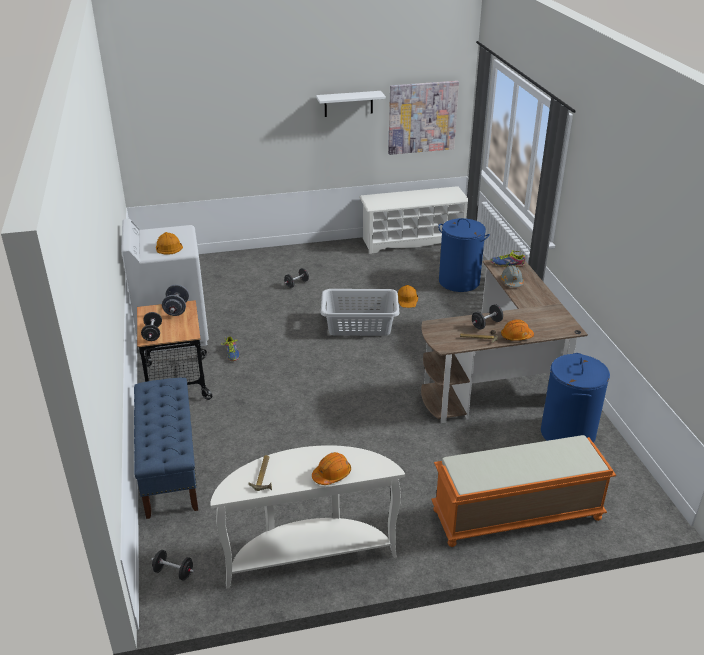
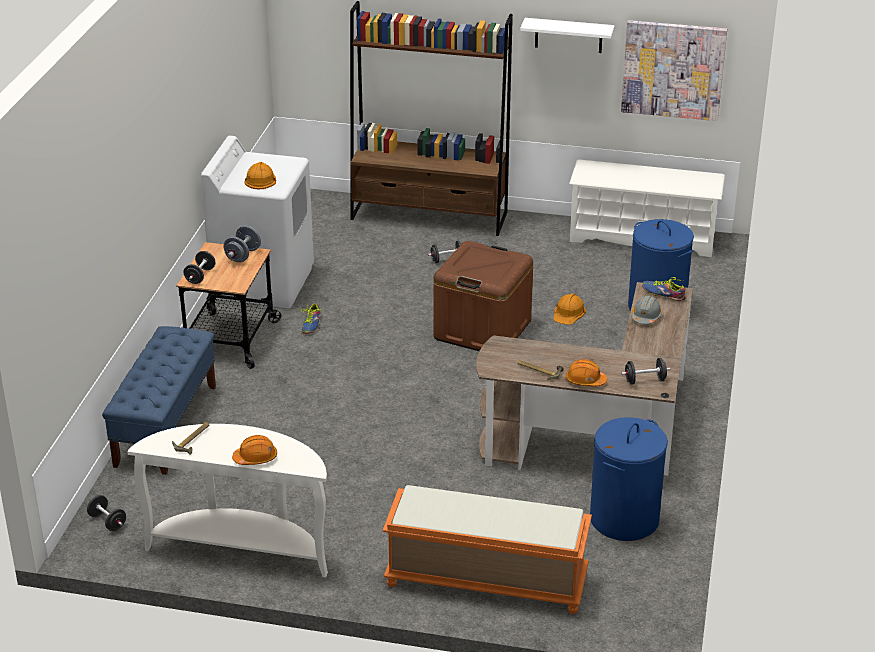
camera: 25 degrees right, 0 degrees up
(262, 258) = (429, 216): none -> brown bookcase
(359, 325) = (482, 329): grey laundry basket -> brown storage box
(486, 324) = (563, 358): black dumbbell -> black dumbbell (645, 380)

